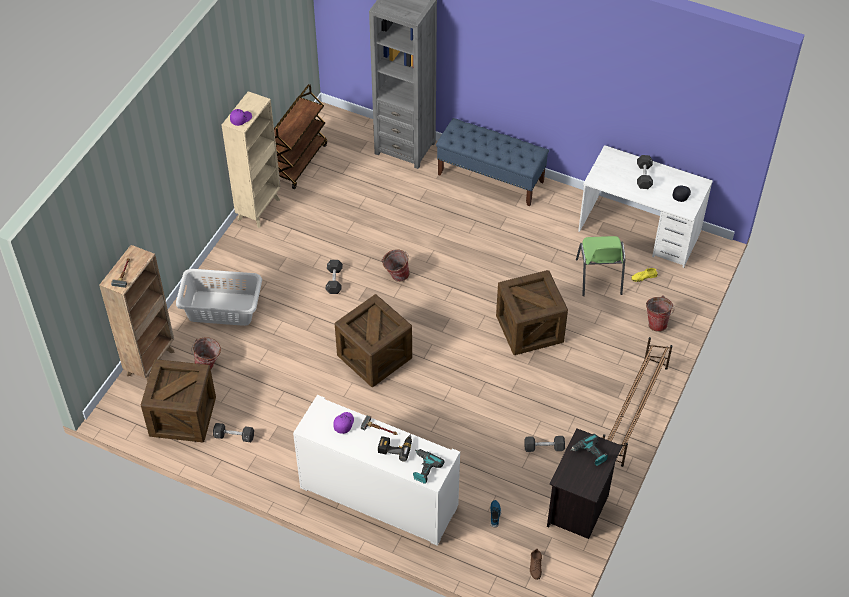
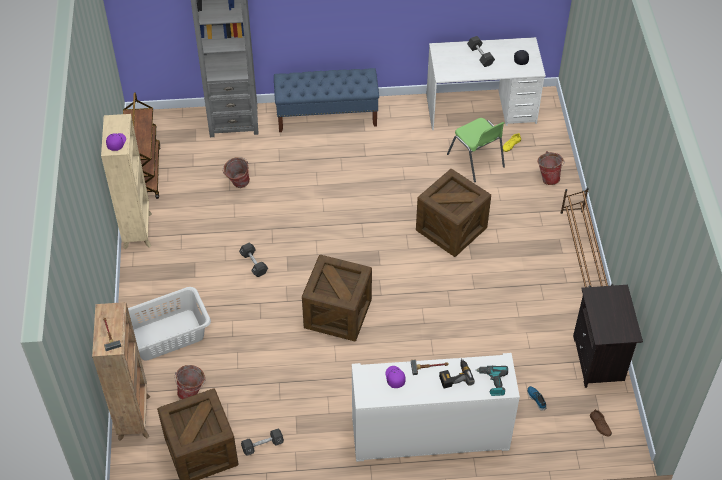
camera: 30 degrees left, 0 degrees up
(396, 276) = (306, 235): bucket -> bucket (237, 184)
(544, 447) = (535, 323): black dumbbell -> none
(590, 454) = (608, 303): power drill -> none

